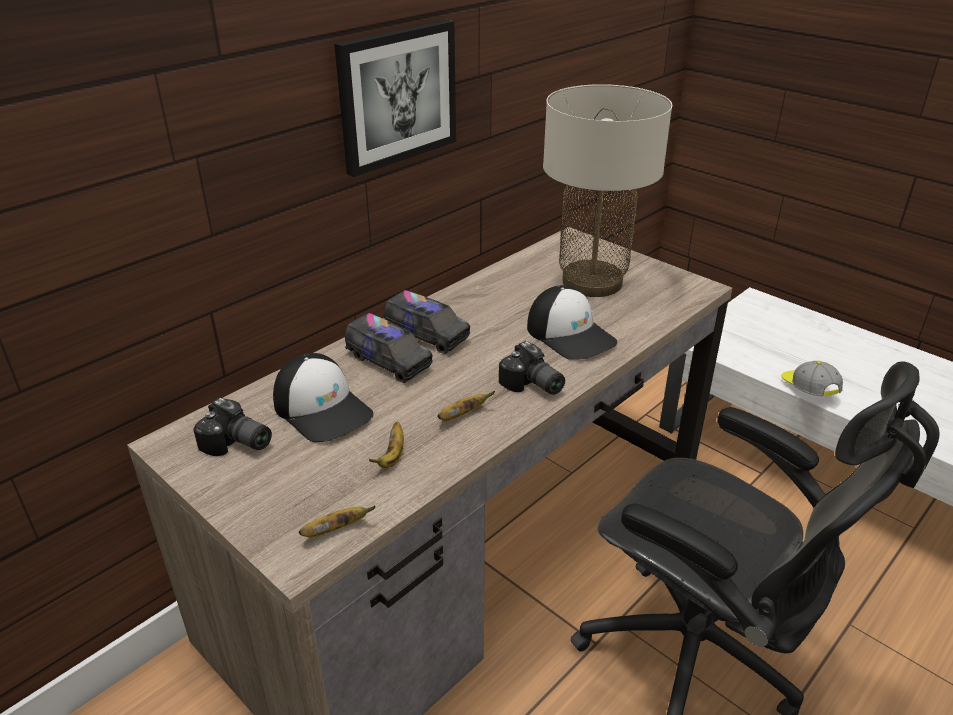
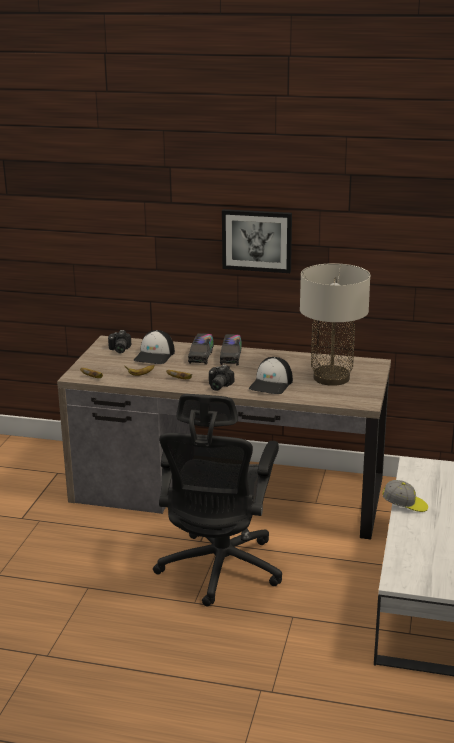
camera: 60 degrees right, 10 degrees down
(808, 389) = (404, 505): cap -> cap turned 60 degrees clockwise

